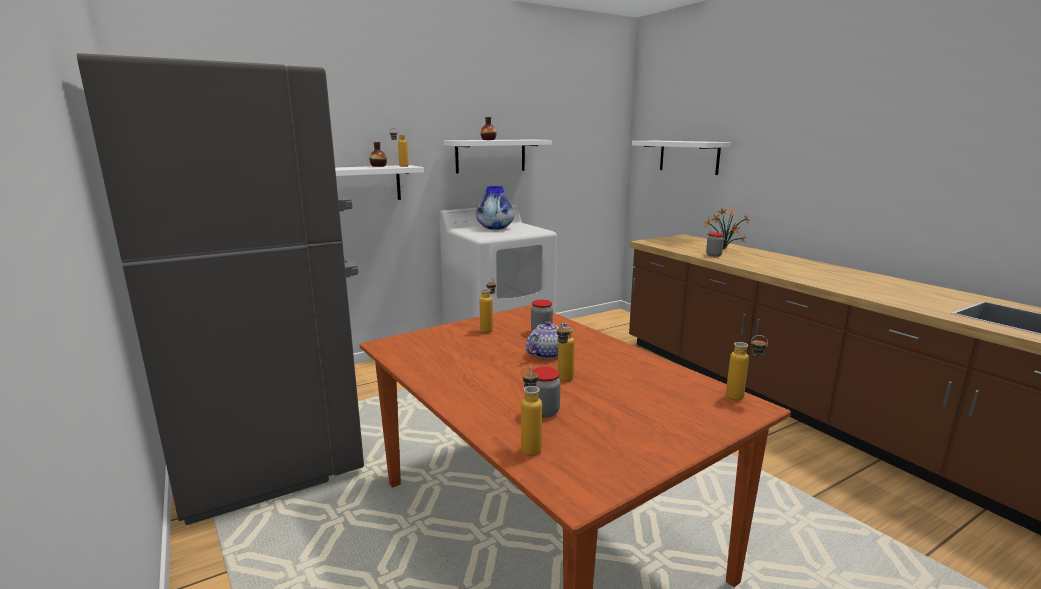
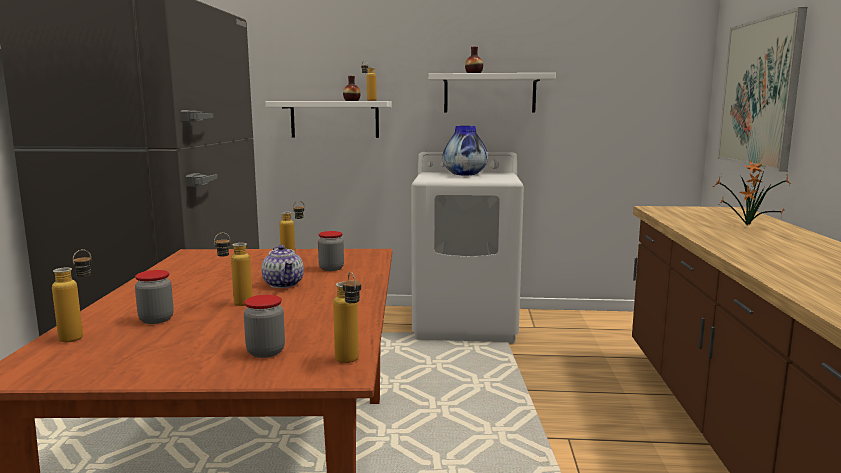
camera: 35 degrees right, 5 degrees down
(546, 354) = (284, 284): teapot -> teapot turned 75 degrees clockwise
(688, 156) = (759, 93): white shelf -> picture
(713, 255) = (707, 229): jar -> jar (265, 352)

